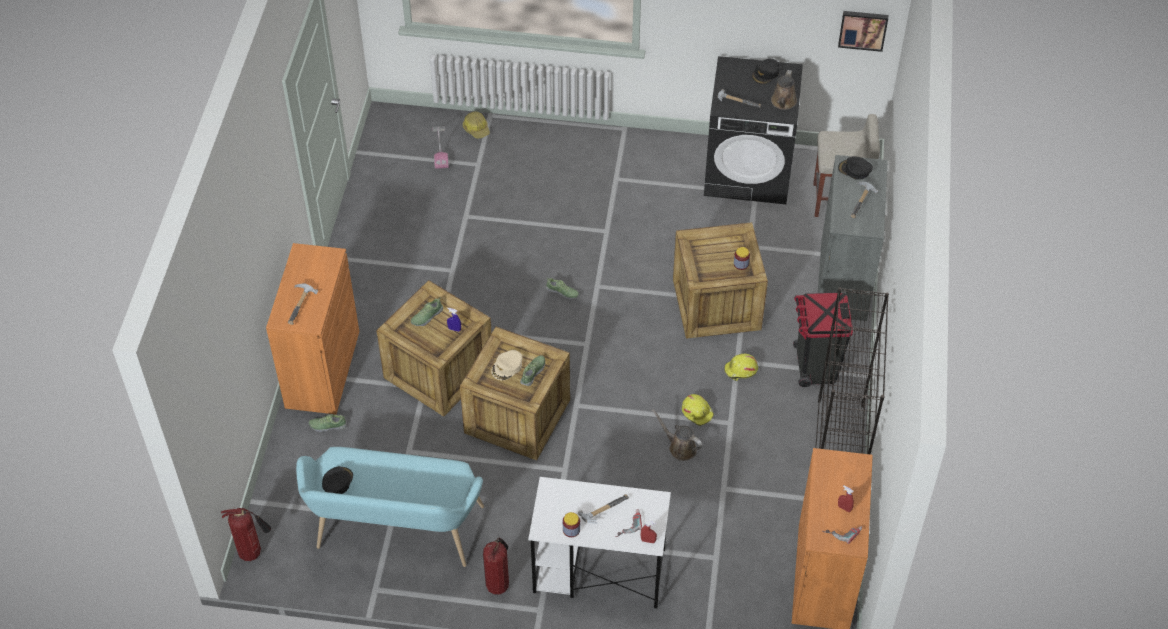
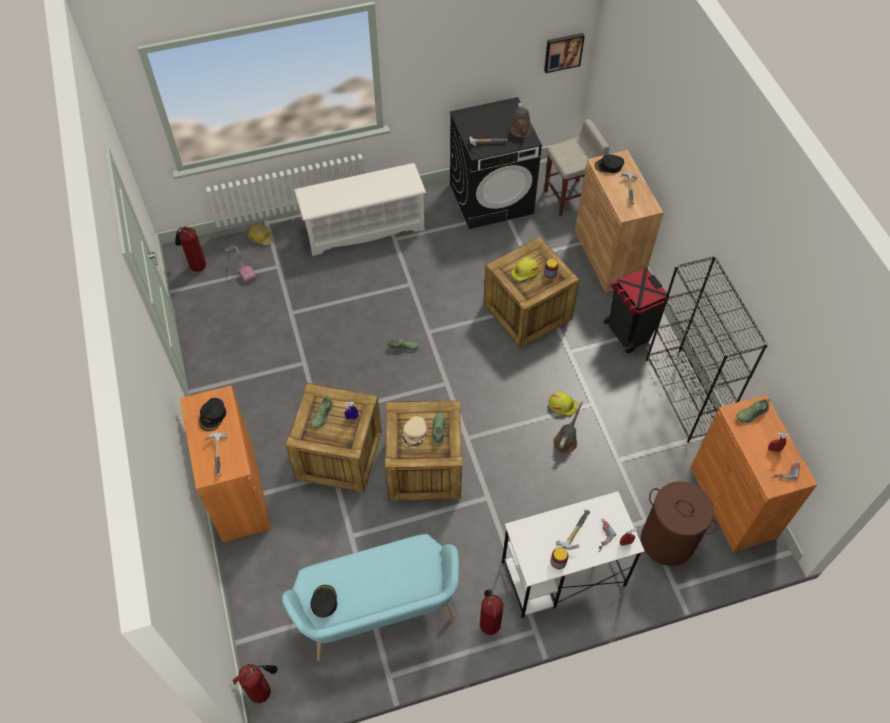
camera: 25 degrees left, 5 degrees up
(328, 425) = (269, 542): shoe -> shoe (751, 413)
(395, 136) = (196, 266): none -> fire extinguisher
(589, 156) = (364, 228): none -> white shoe rack
(680, 447) = (566, 440): brown watering can -> brown watering can turned 105 degrees clockwise
(727, 584) = (667, 540): none -> brown laundry basket
(741, 370) = (575, 358): yellow hard hat -> yellow hard hat (525, 273)
(765, 74) = (494, 113): black cap -> black cap (213, 416)
(843, 279) = (608, 256): grey cabinet -> brown cabinet

